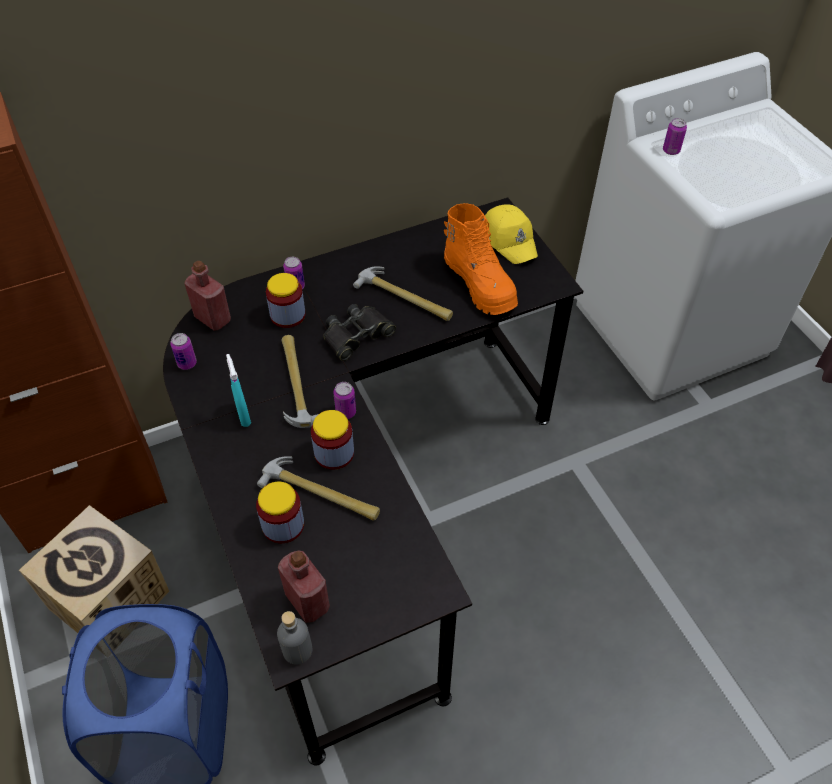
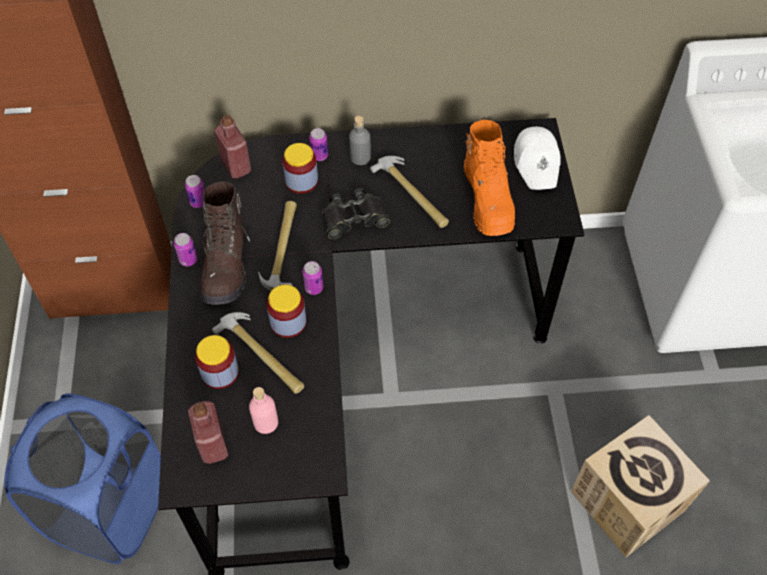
camera: 20 degrees right, 5 degrees up
(110, 600) = (99, 381): cardboard box -> cardboard box (628, 501)
(243, 416) = (226, 264): turquoise spray bottle -> brown boot
(297, 650) = (188, 483): grey bottle -> grey bottle (360, 157)
(354, 559) = (266, 422): none -> pink bottle
(510, 240) = (537, 162): yellow cap -> white cap
(671, 151) = (724, 117): can -> can (188, 260)

